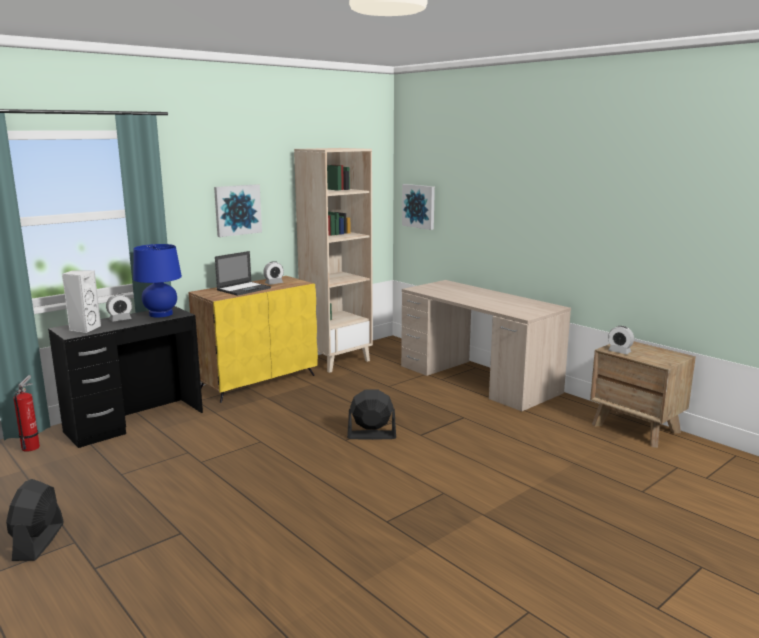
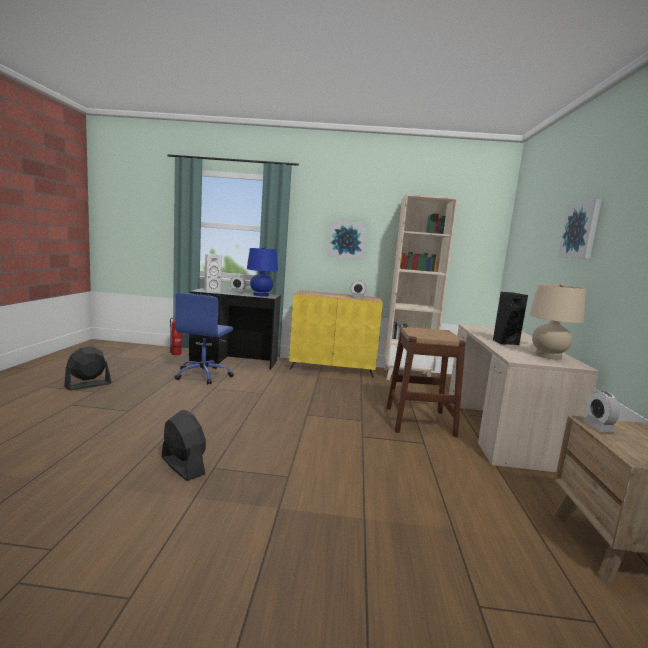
camera: 45 degrees right, 5 degrees down
(148, 454) = (204, 375): none -> blue office chair
(244, 289) = (330, 295): laptop -> none
(371, 435) = (328, 420): black fan -> black fan (182, 466)
(419, 206) = (516, 259): picture -> picture (580, 230)
(428, 401) = (419, 421): none -> brown stool
(478, 300) = (504, 342): none -> black speaker
(527, 304) = (548, 356): none -> beige table lamp

